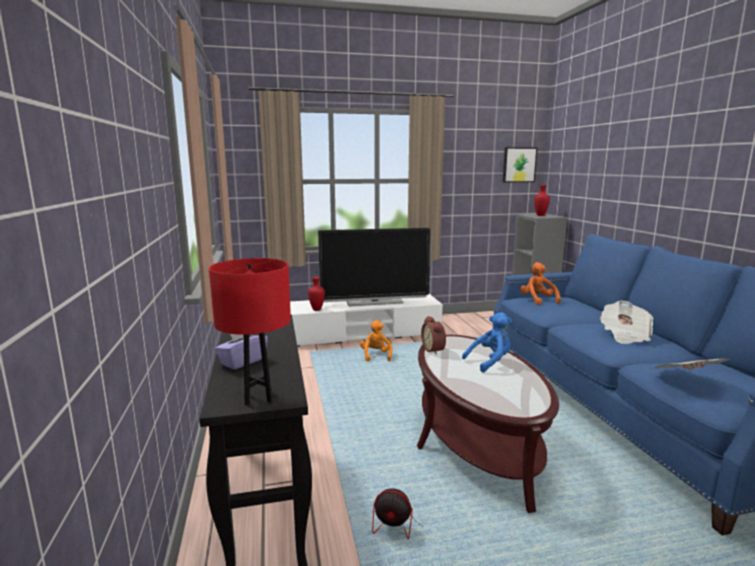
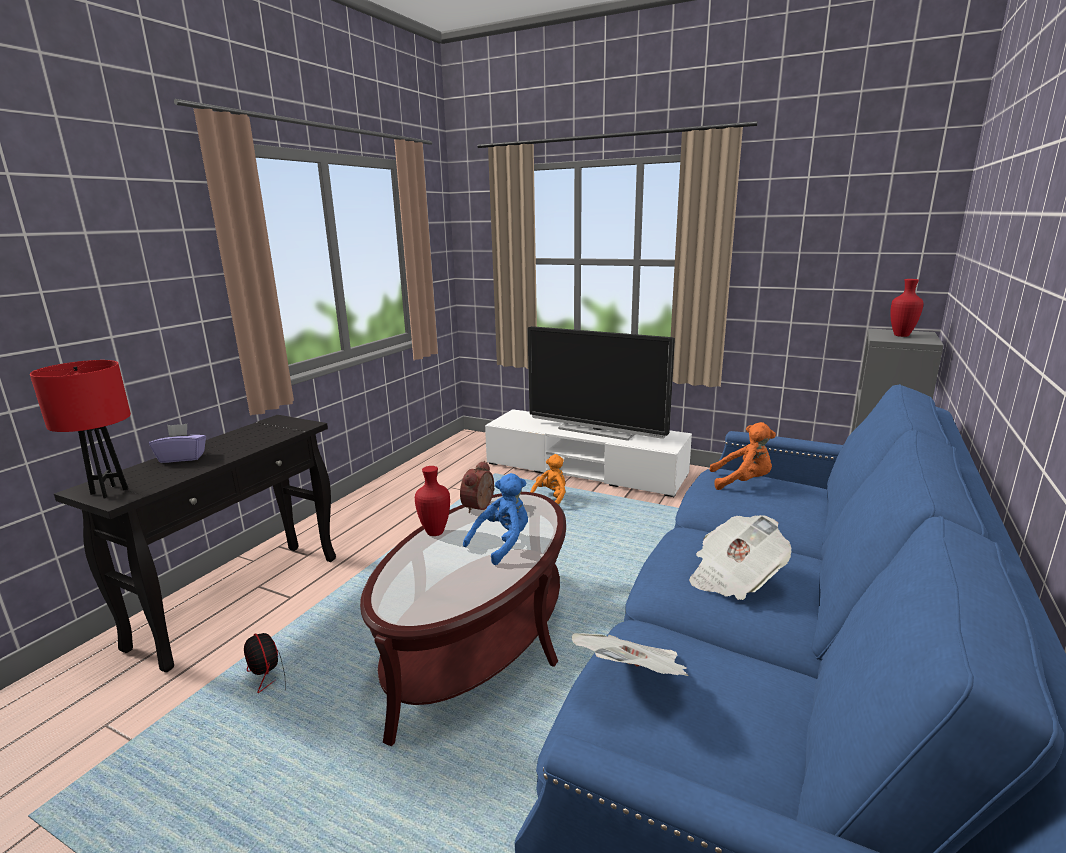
camera: 40 degrees right, 5 degrees up
(316, 310) = (517, 425): red vase -> red vase (434, 532)
(490, 362) = (503, 544): blue plush toy -> blue plush toy turned 60 degrees counterclockwise
(519, 165) = (895, 238): picture -> none
(538, 300) = (742, 482): orange plush toy -> orange plush toy turned 75 degrees clockwise

